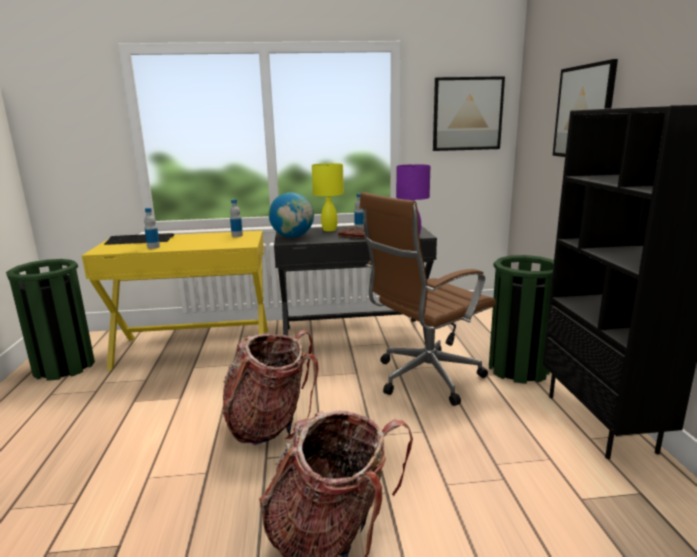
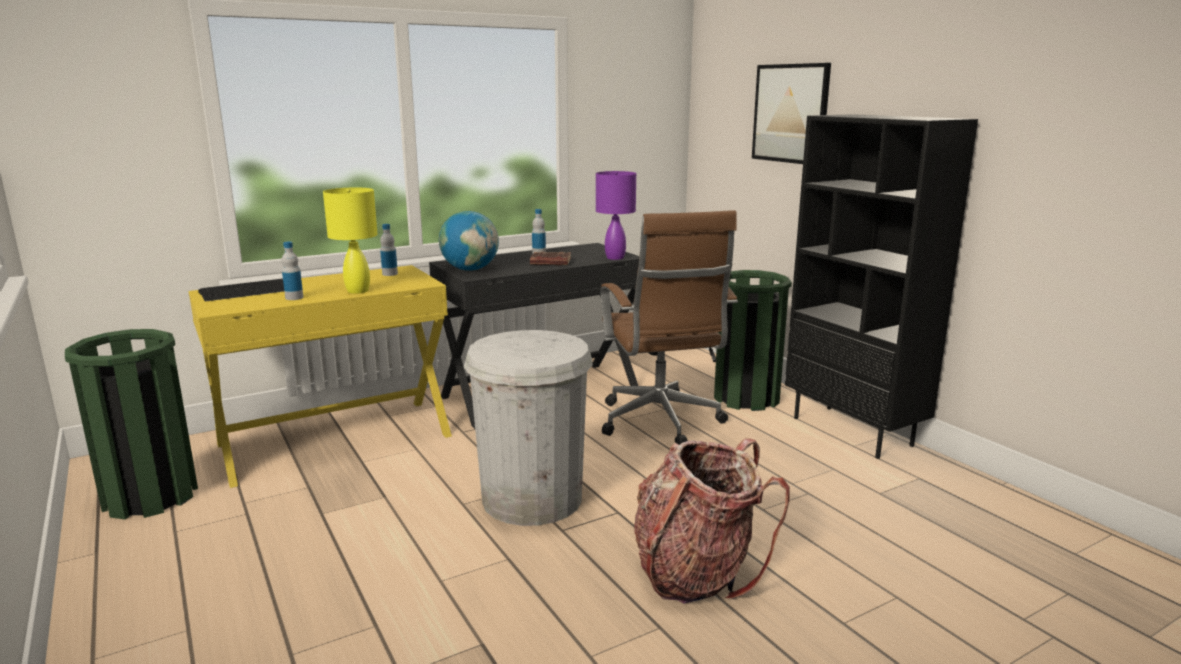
camera: 25 degrees left, 0 degrees up
(270, 423) = (532, 498): backpack -> white trash can
(329, 230) = (502, 258): yellow table lamp -> yellow table lamp (357, 291)
(424, 379) = (661, 423): brown office chair -> brown office chair turned 45 degrees counterclockwise
(467, 114) = (639, 108): picture -> none

